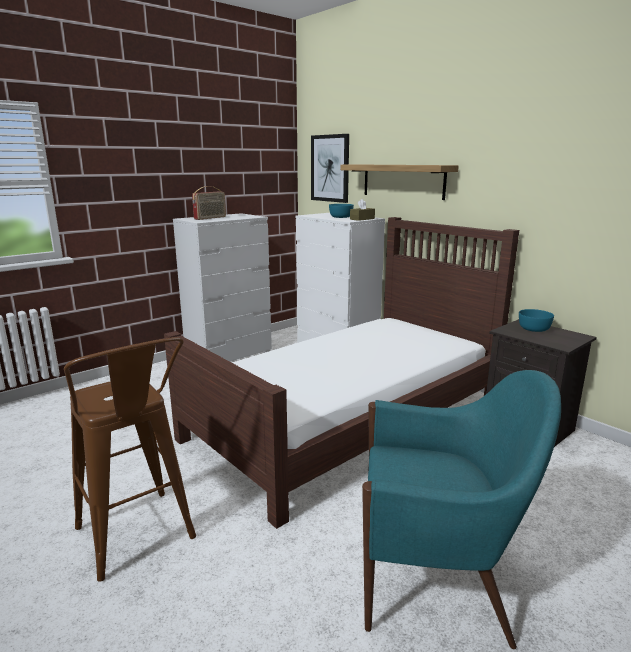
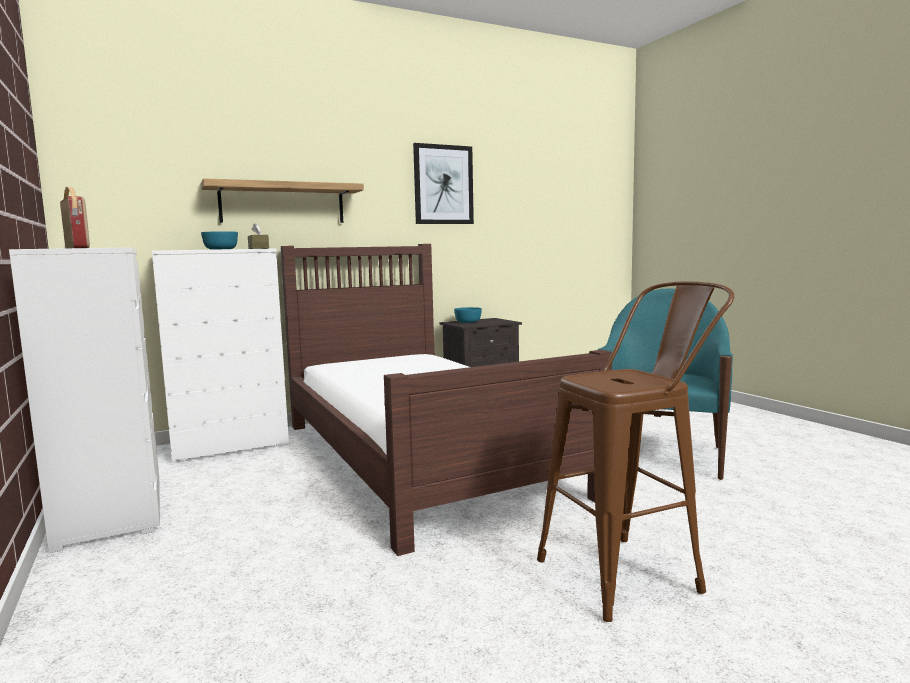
camera: 75 degrees left, 10 degrees down
(330, 168) = (138, 187): picture -> picture (443, 185)

